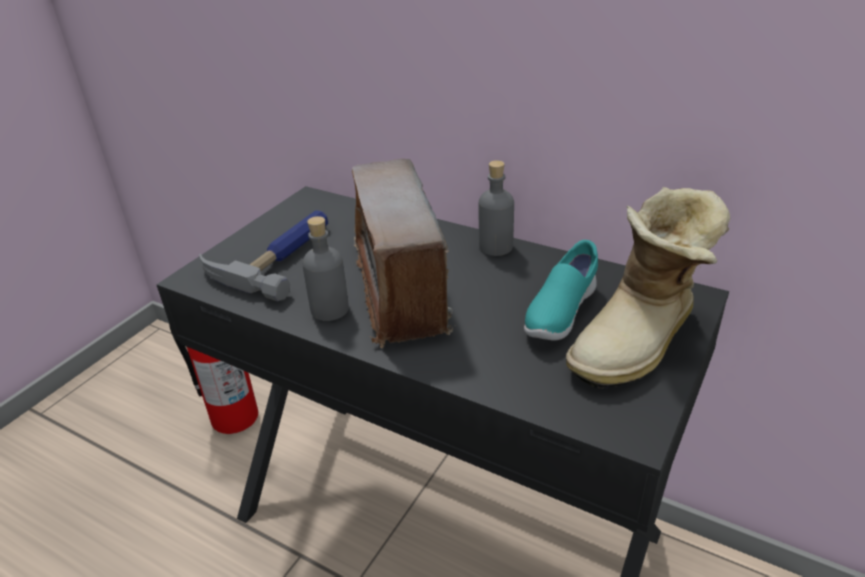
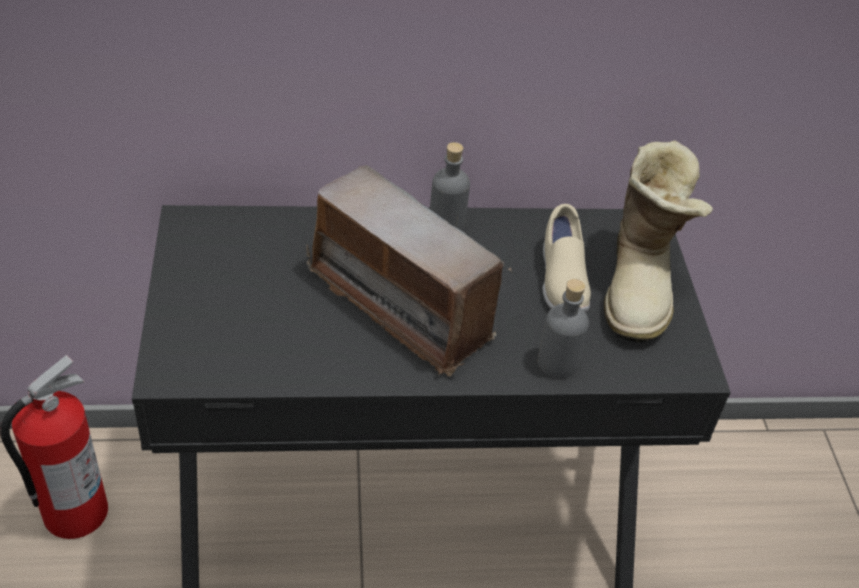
camera: 40 degrees left, 10 degrees up
(278, 256) = (236, 312): hammer -> none
(330, 309) = (358, 355): grey bottle -> grey bottle (557, 363)
(559, 313) = (560, 280): turquoise shoe -> beige shoe

